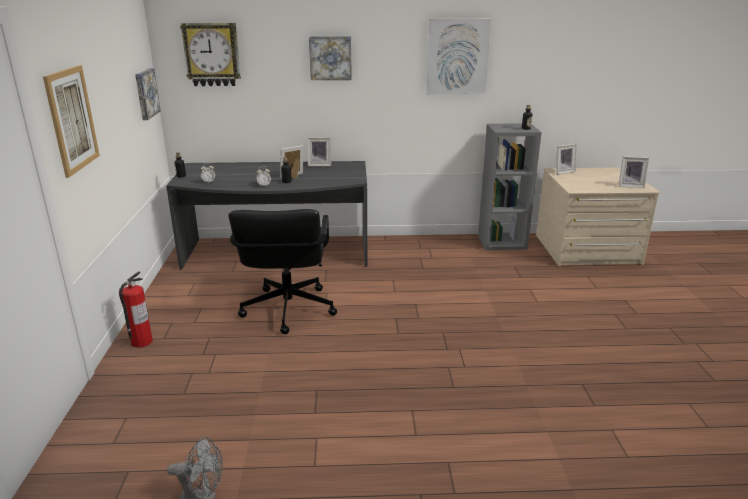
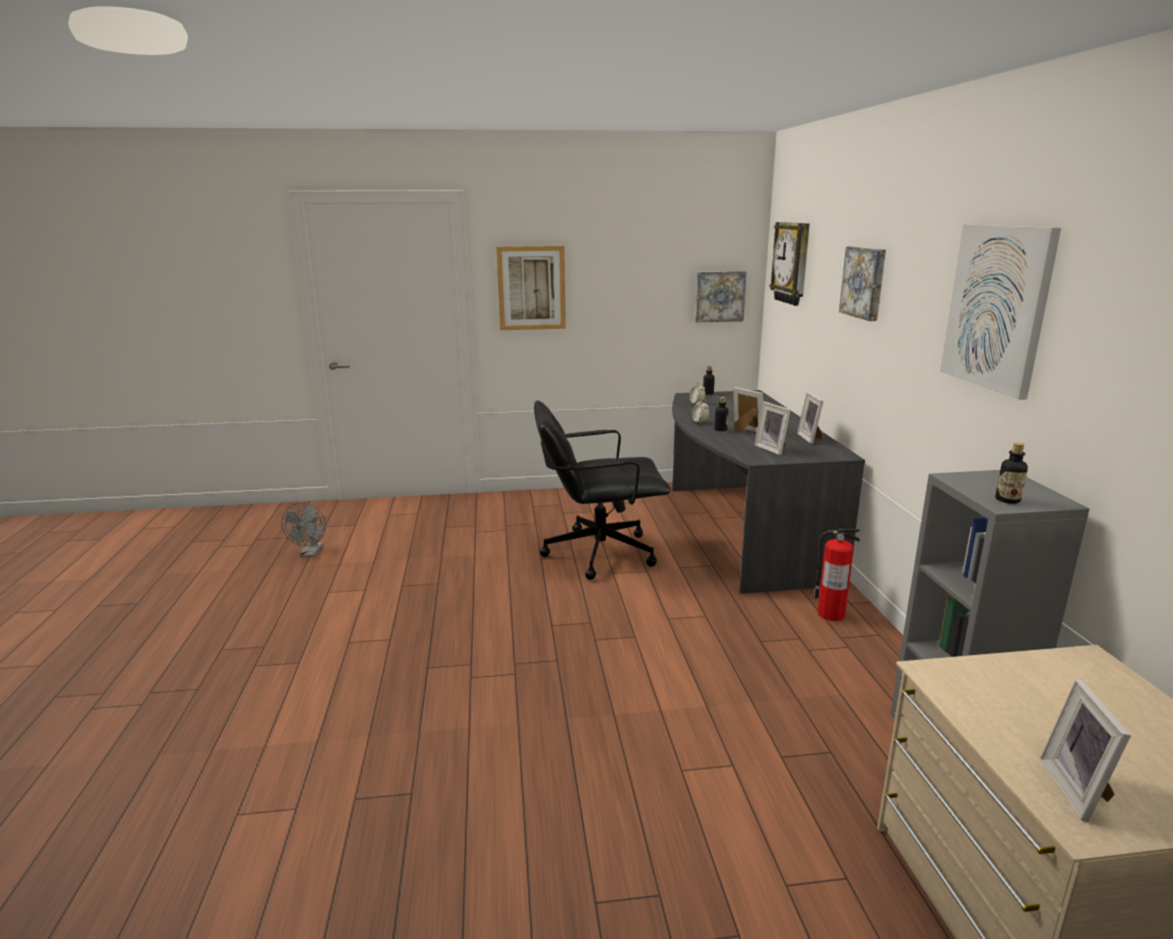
camera: 85 degrees right, 5 degrees down
(141, 342) = (526, 499): fire extinguisher -> fire extinguisher (830, 613)
(563, 172) = (1092, 671): picture frame -> picture frame (772, 449)

